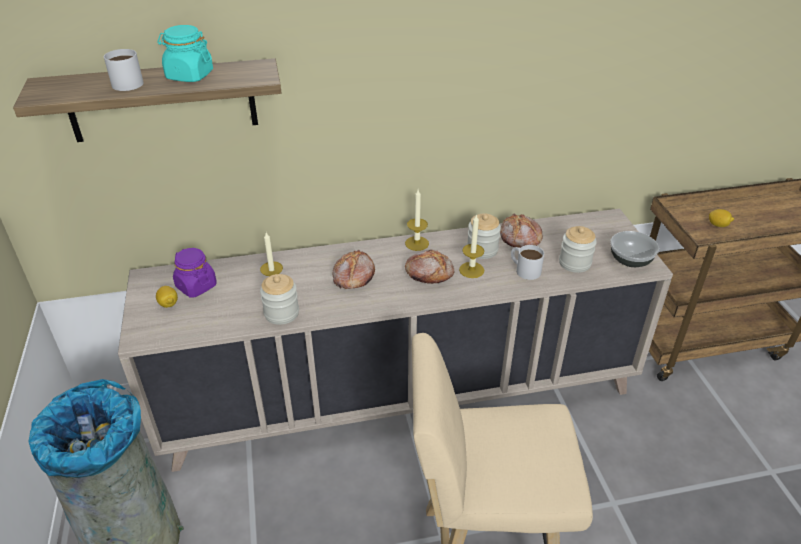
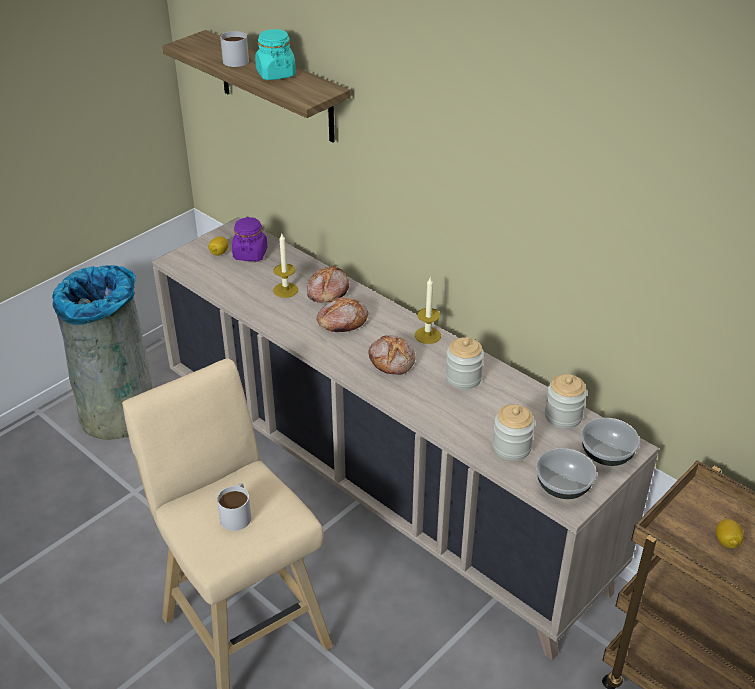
camera: 55 degrees right, 0 degrees up
(281, 313) = (260, 308): jar -> jar (563, 416)
(471, 270) = (424, 384): candle -> none
(519, 238) = (510, 395): bread -> bread (327, 292)
(524, 269) = (462, 416): white mug -> white mug (237, 513)
(612, 229) = (607, 455): none -> bowl

